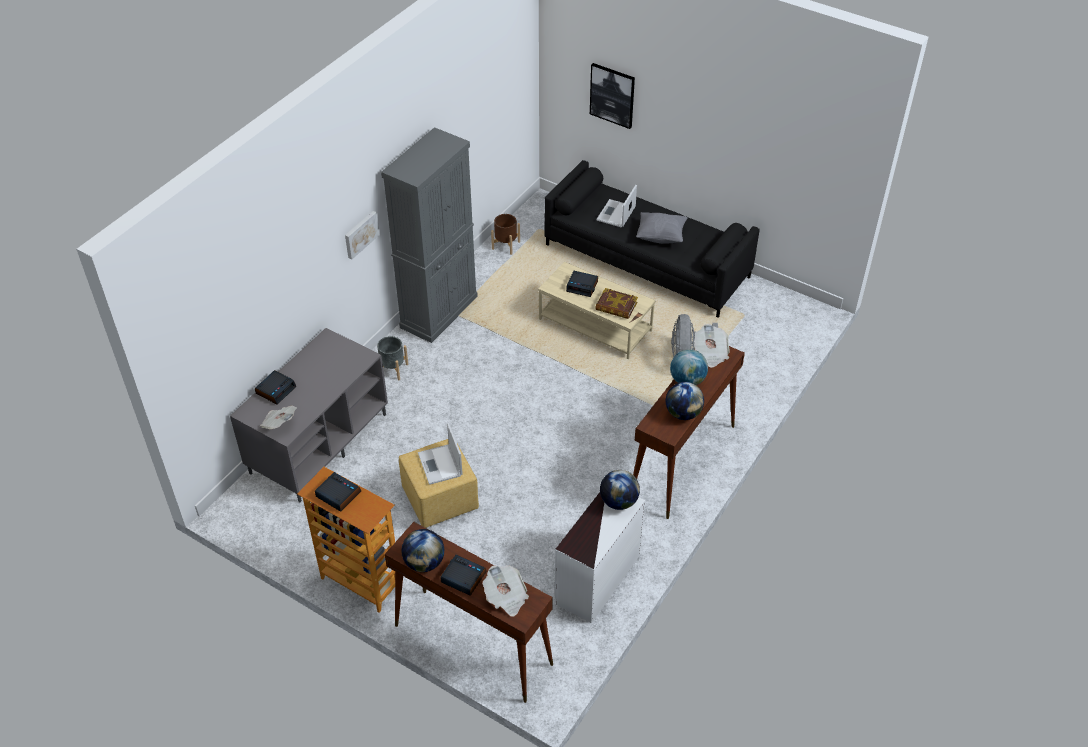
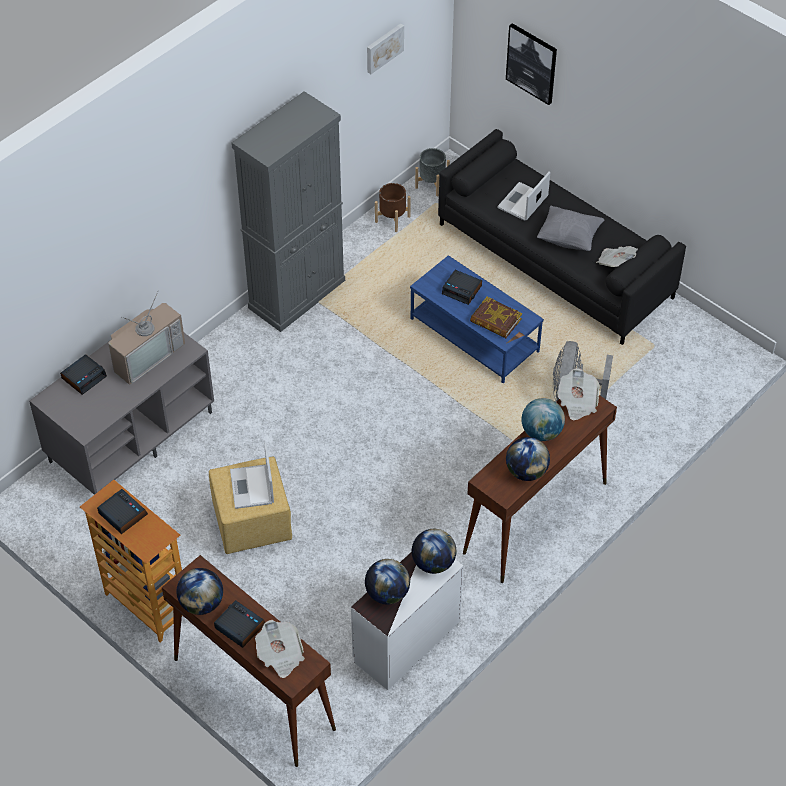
camera: 10 degrees right, 5 degrees up
(279, 423) = (81, 417): newspaper -> newspaper (615, 262)
(328, 365) = (146, 354): none -> television
(360, 234) = (202, 208): picture -> picture (383, 47)
(393, 369) = (230, 358): grey planter -> grey planter (432, 184)
(584, 533) = (387, 593): none -> globe
(595, 325) = (475, 335): beige coffee table -> blue coffee table

